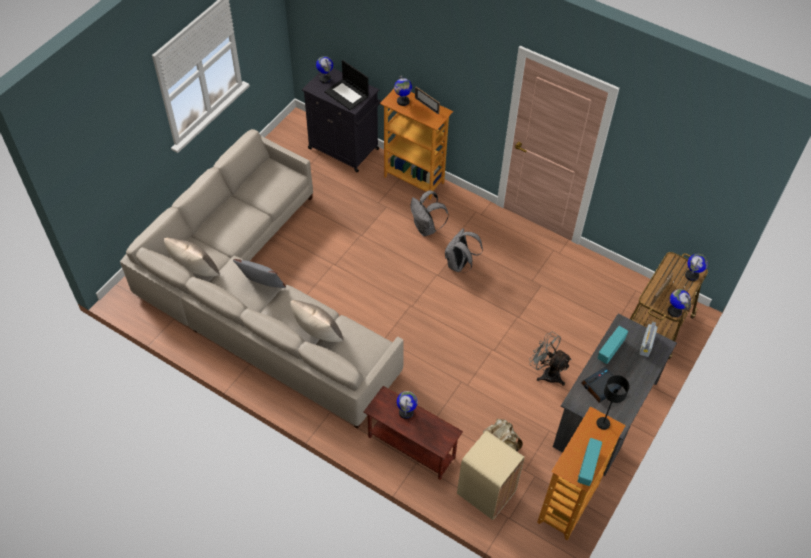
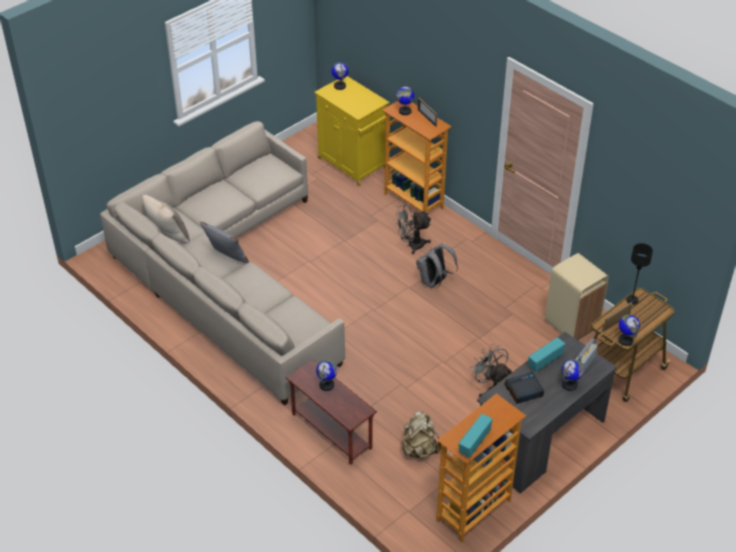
camera: 15 degrees right, 10 degrees down
(318, 334) = (265, 307): beige pillow -> none
(344, 149) = (353, 164): black cabinet -> yellow cabinet
(347, 94) = (356, 102): laptop -> none
(426, 228) = (411, 245): grey backpack -> grey fan
(486, 493) = (393, 485): beige trash can -> beige trash can (571, 325)
(603, 423) = (504, 409): black table lamp -> black table lamp (632, 300)
(692, 275) = (656, 312): globe -> globe (569, 385)

